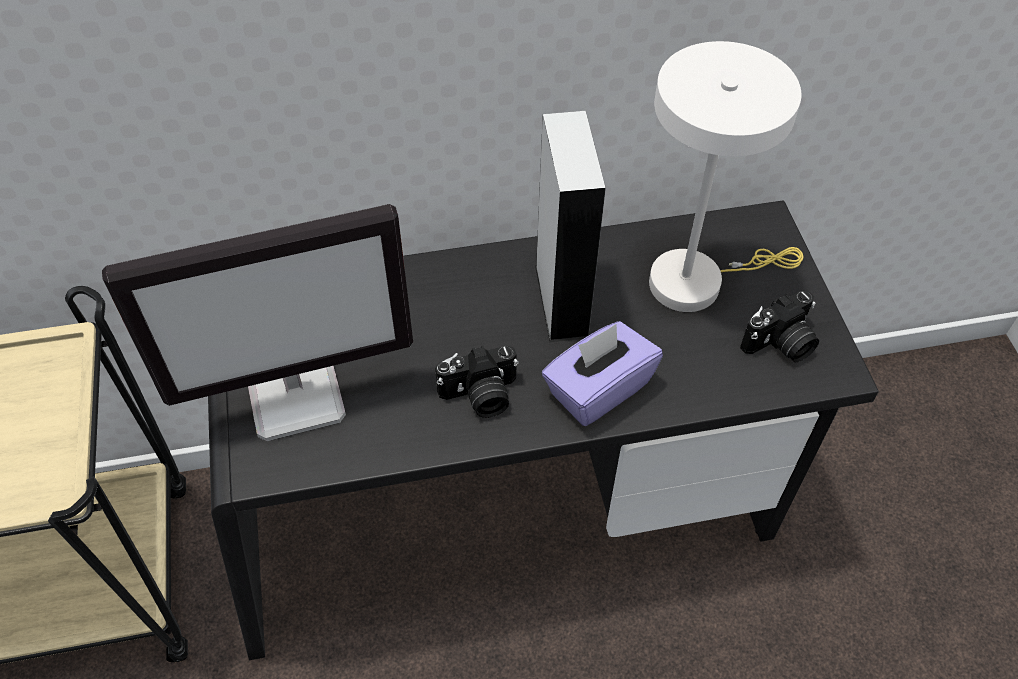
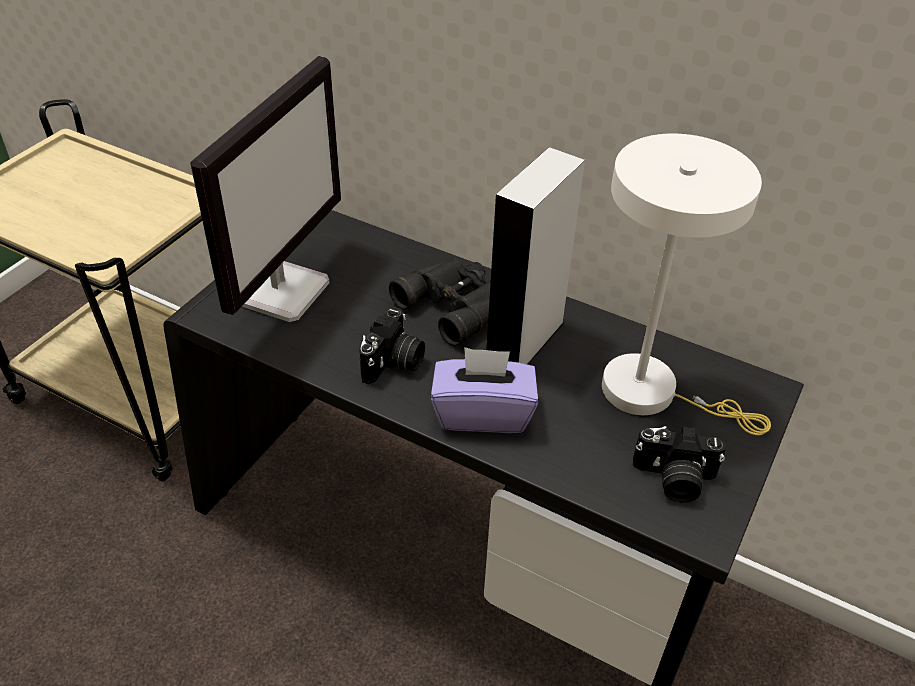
camera: 40 degrees right, 10 degrees down
(298, 395) = (282, 290): monitor -> monitor turned 90 degrees counterclockwise
(470, 302) = (457, 304): none -> black binoculars
(480, 396) = (394, 363): camera -> camera turned 90 degrees counterclockwise

